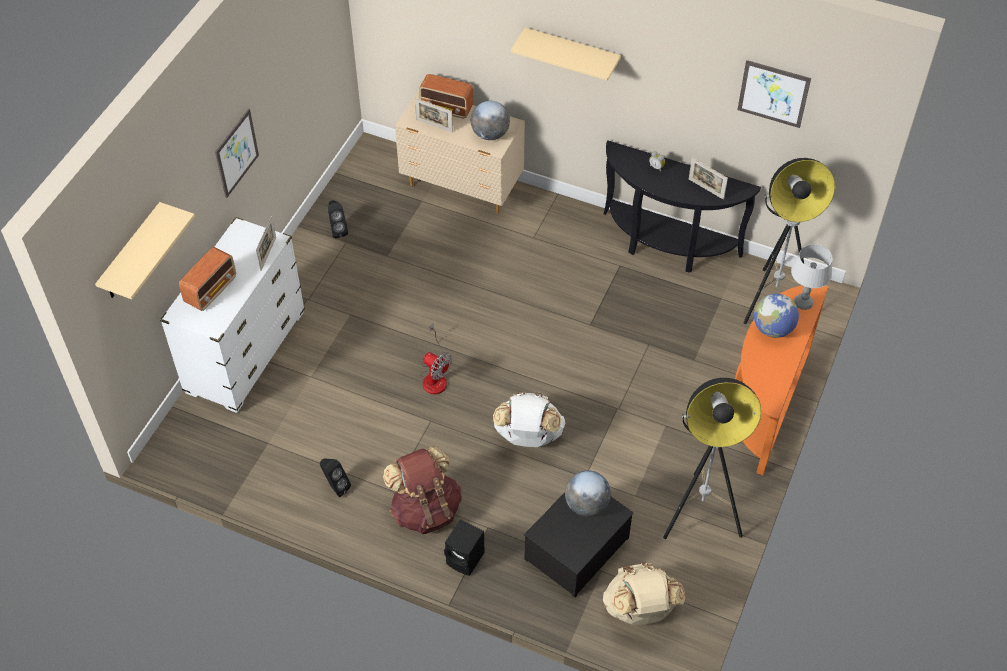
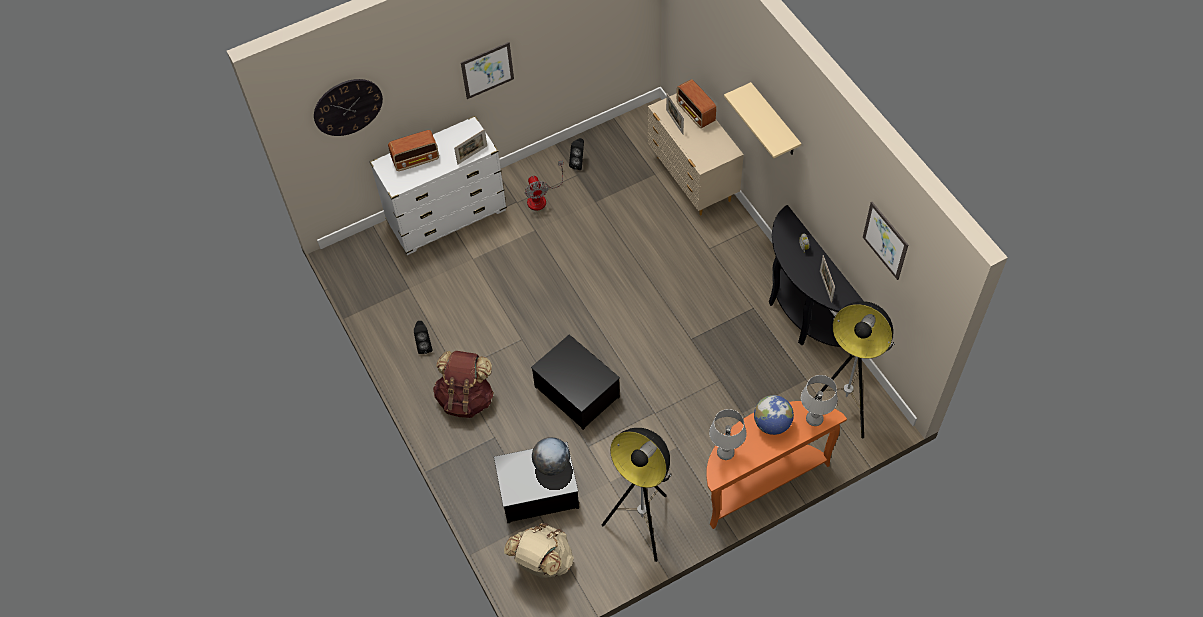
camera: 40 degrees right, 5 degrees up
(131, 254) = (348, 107): beige shelf -> wall clock
(434, 376) = (551, 309): fan -> fan (541, 197)
(466, 559) = (462, 449): black speaker -> none
(490, 134) = (708, 151): globe -> none
(528, 436) = (576, 392): white backpack -> storage box
(758, 378) = (725, 453): none -> grey table lamp

